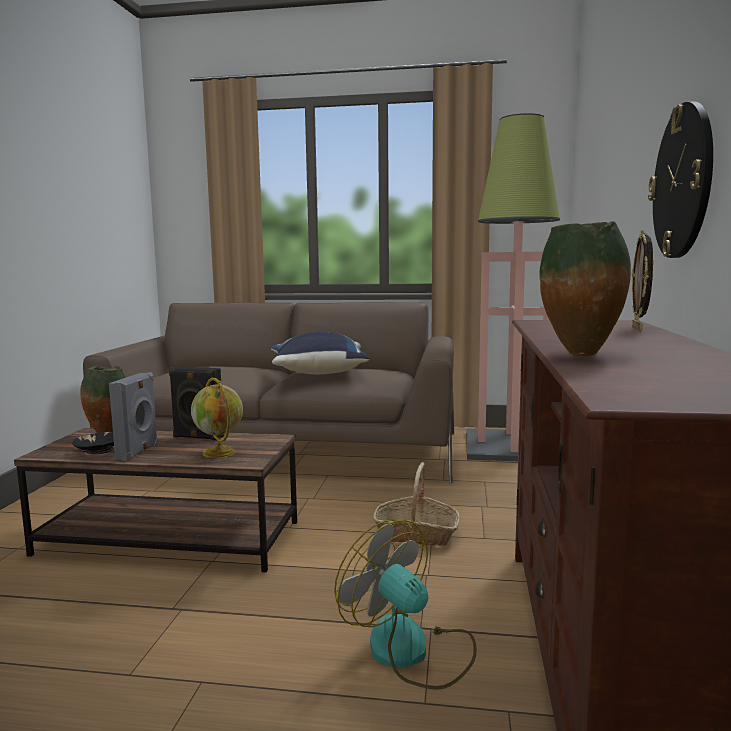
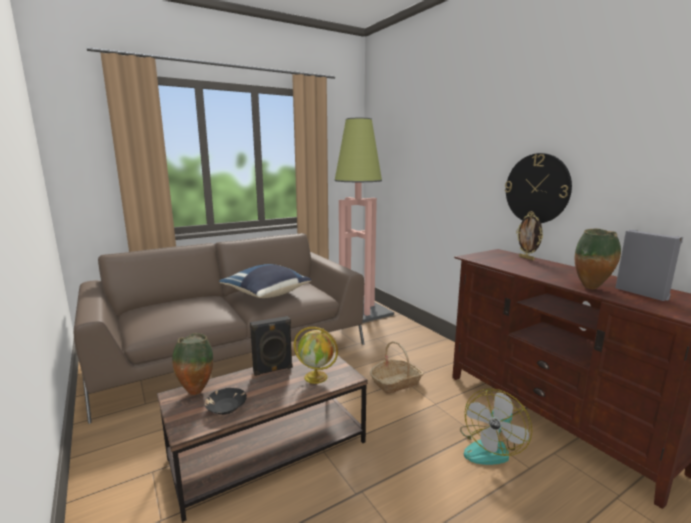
camera: 40 degrees left, 5 degrees up
(139, 452) = (260, 397): grey speaker -> grey speaker (641, 293)
(411, 651) = (490, 447): fan -> fan turned 60 degrees counterclockwise

